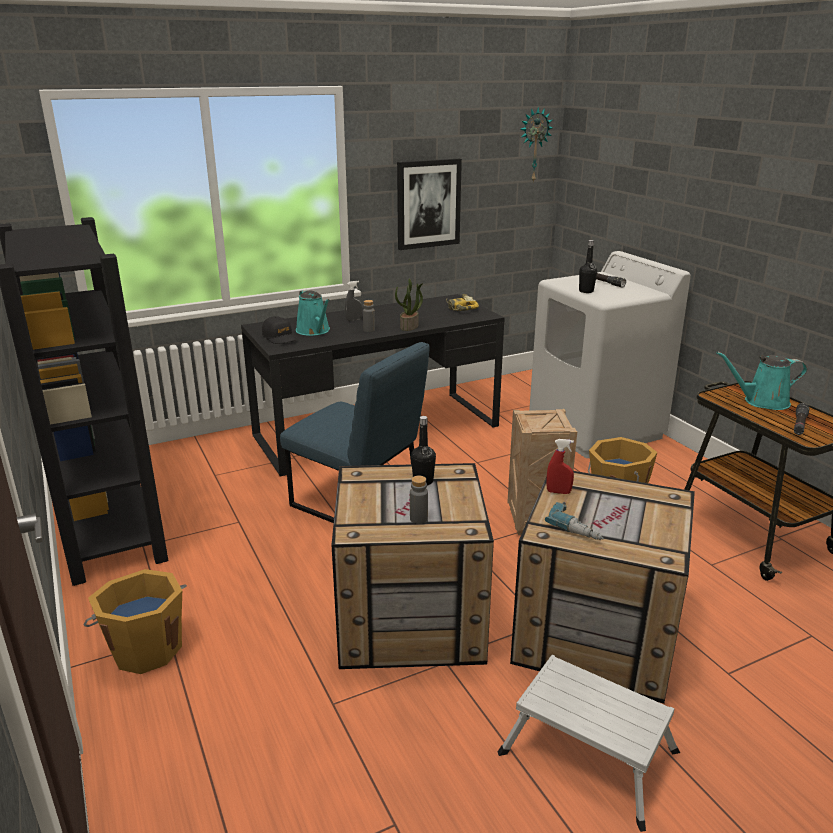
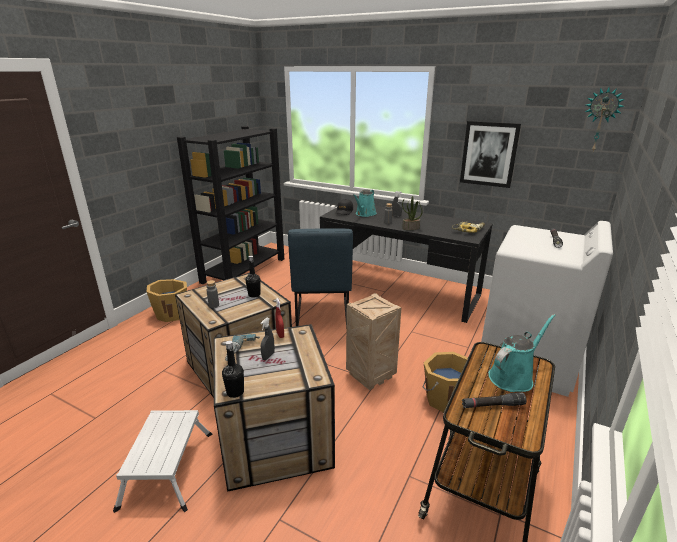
camera: 55 degrees right, 0 degrees up
(586, 291) = (518, 240): black bottle -> black bottle (235, 392)
(604, 513) = (268, 356): none -> grey spray bottle
(762, 402) = (513, 376): turquoise watering can -> turquoise watering can turned 90 degrees clockwise

